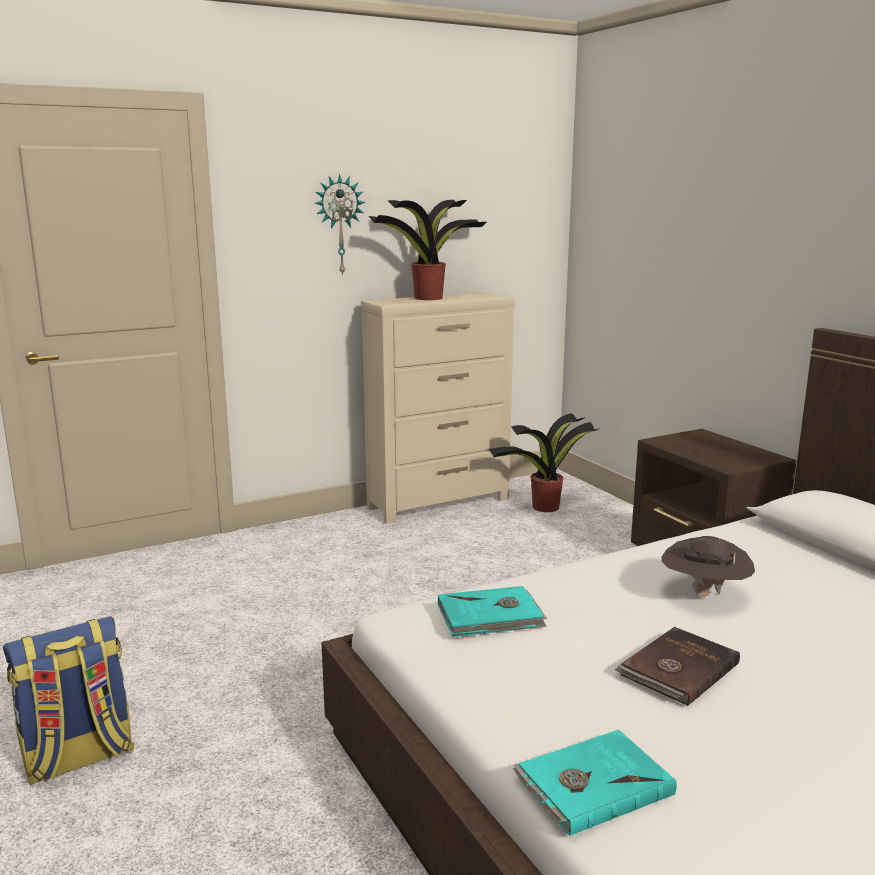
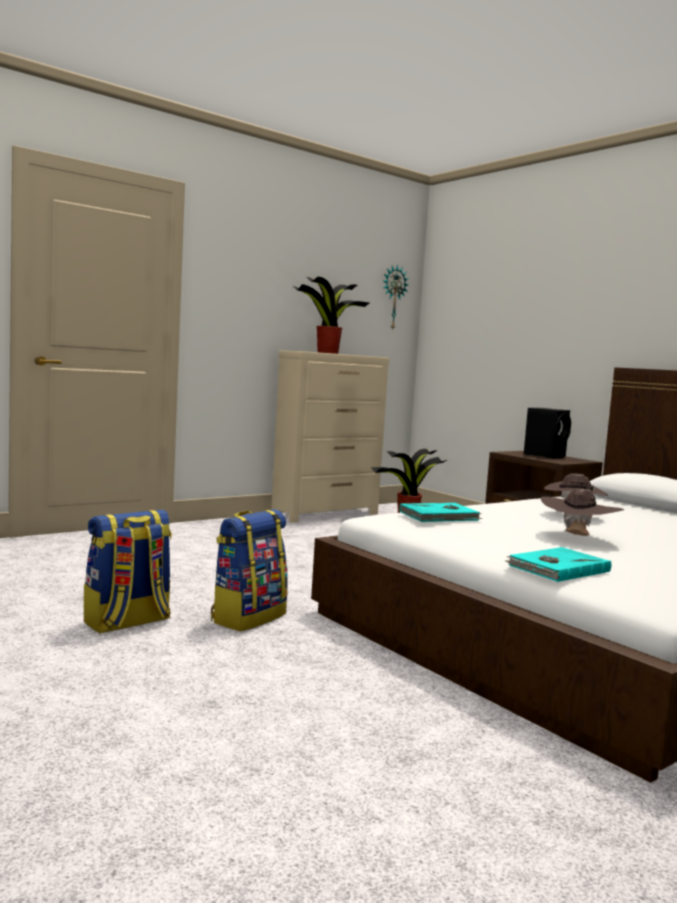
camera: 10 degrees left, 10 degrees down
(236, 745) = (248, 617): none -> backpack
(339, 225) = (267, 292): wall clock -> wall clock (393, 297)
(677, 669) = (577, 536): brown book -> brown hat
(717, 446) = (545, 455): none -> black speaker

